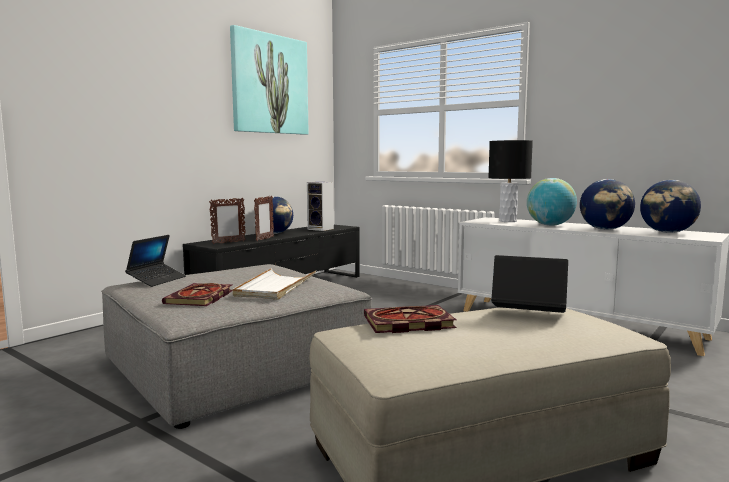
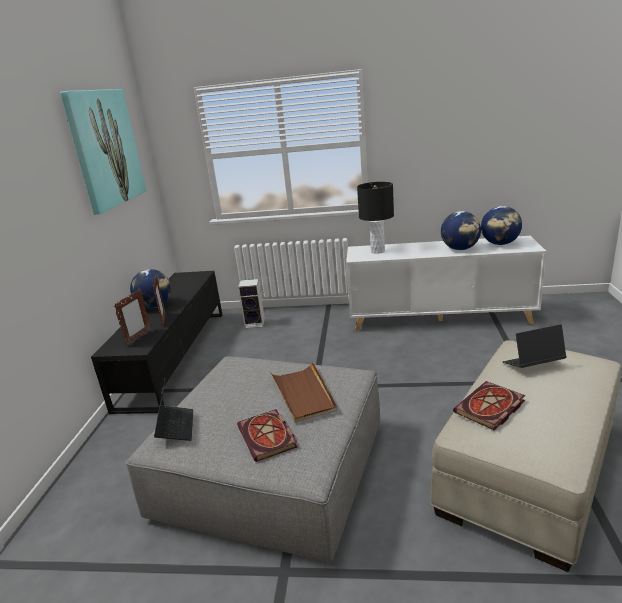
camera: 30 degrees left, 15 degrees up
(275, 287) = (303, 394): white tray -> brown tray
(321, 229) = (187, 285): speaker -> speaker (256, 323)
(550, 225) = (417, 251): globe -> none

